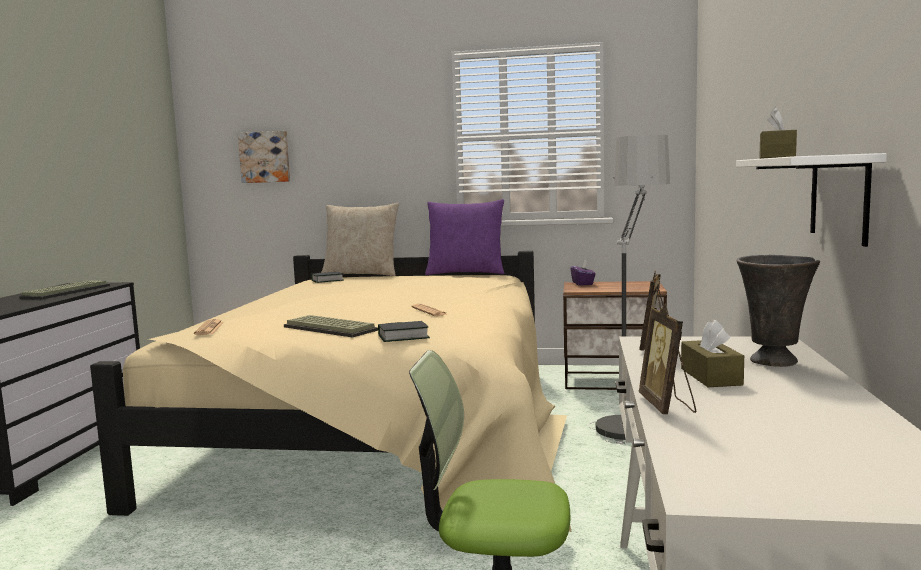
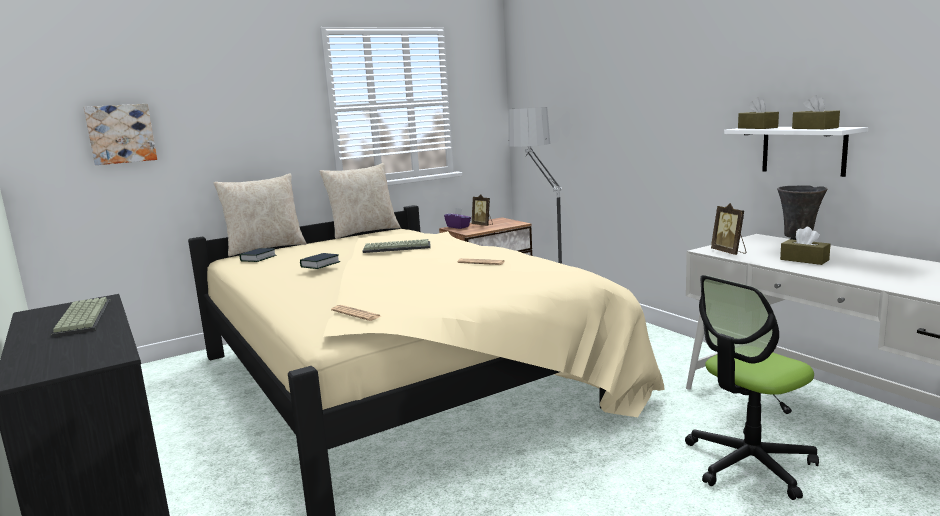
camera: 40 degrees left, 5 degrees up
(332, 328) = (461, 289): keyboard -> keyboard (397, 247)
(403, 337) = (539, 282): book -> book (320, 265)
(466, 273) = (363, 232): purple pillow -> beige pillow
(667, 406) = (842, 276): picture frame -> picture frame (483, 225)
(805, 155) = (814, 128): none -> brown tissue box

